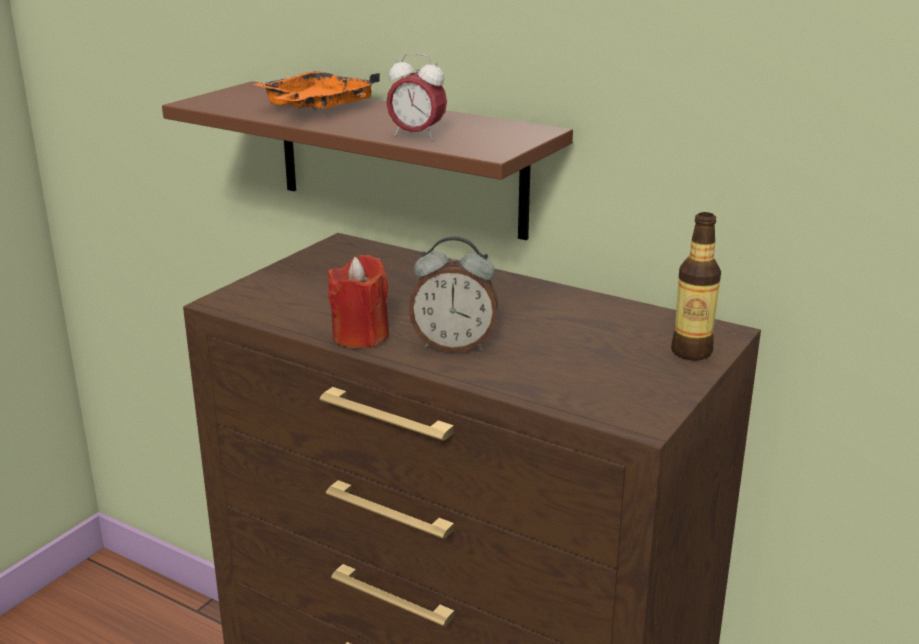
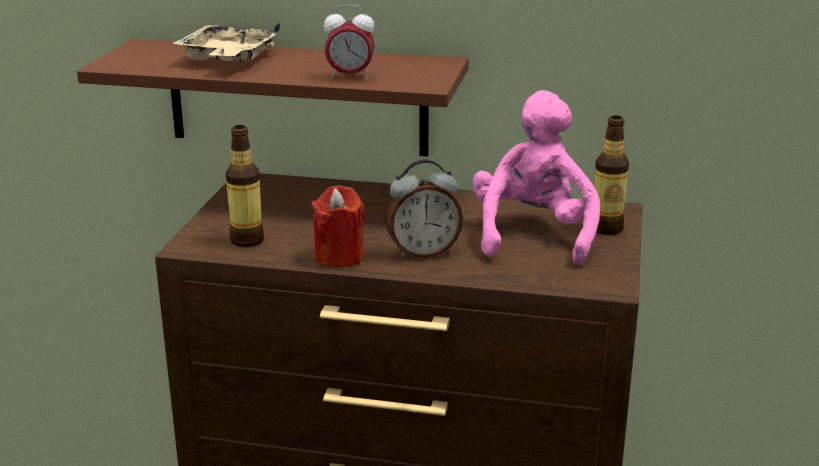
camera: 20 degrees left, 0 degrees up
(283, 304) = (247, 240): none -> bottle
(315, 107) = (228, 59): orange tray -> beige tray
(596, 346) = (533, 235): none -> pink plush toy

